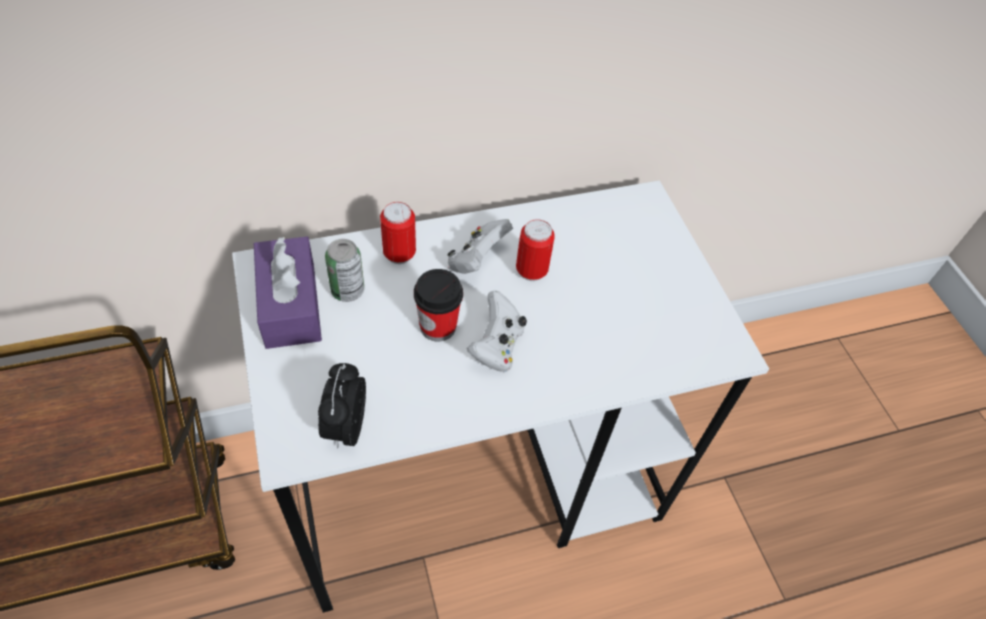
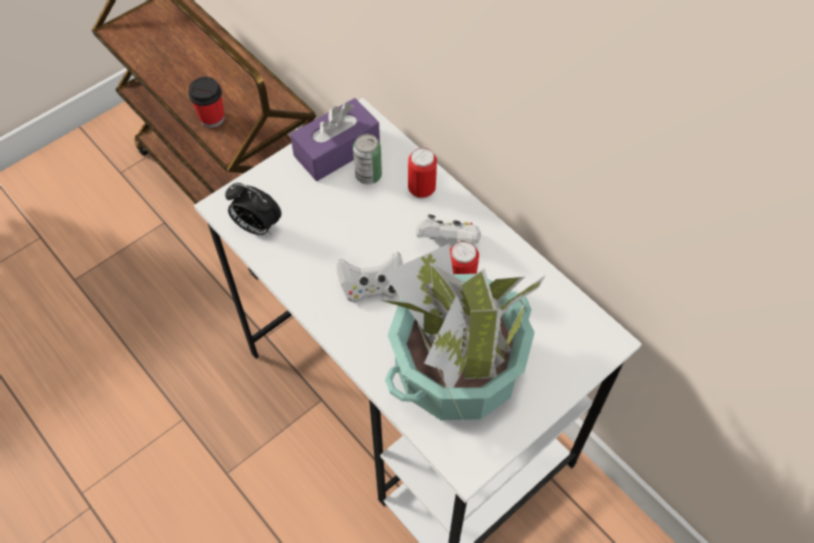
camera: 70 degrees right, 5 degrees up
(346, 426) = (257, 227): alarm clock -> alarm clock turned 135 degrees counterclockwise
(438, 326) = (368, 242): cup -> cup (212, 118)
(628, 316) = (456, 368): none -> potted plant

